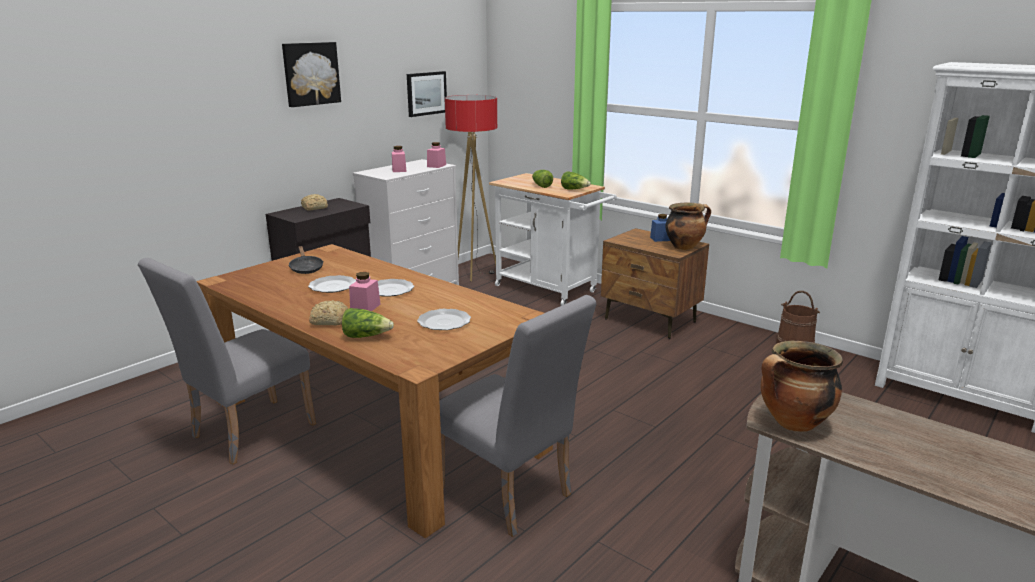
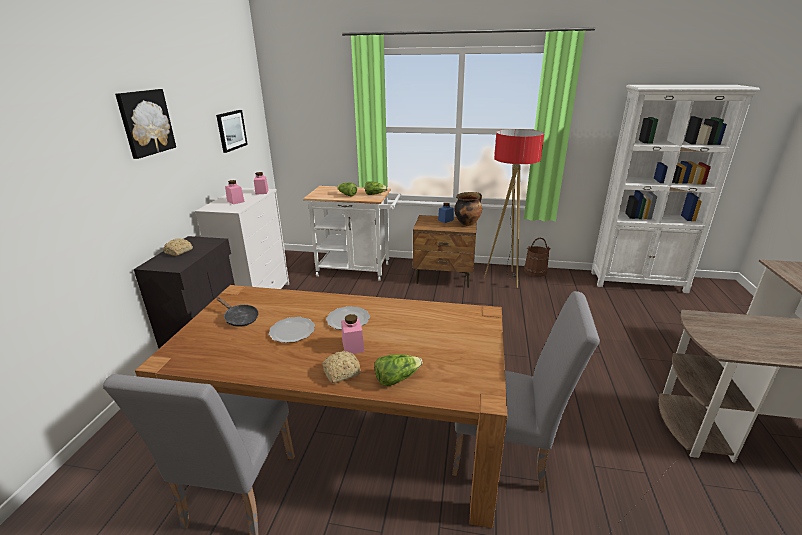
camera: 30 degrees left, 5 degrees up
(444, 321) = (436, 339): plate -> none
(475, 273) = (290, 269): floor lamp -> floor lamp (504, 279)
(793, 424) = (734, 346): cooking pot -> none

